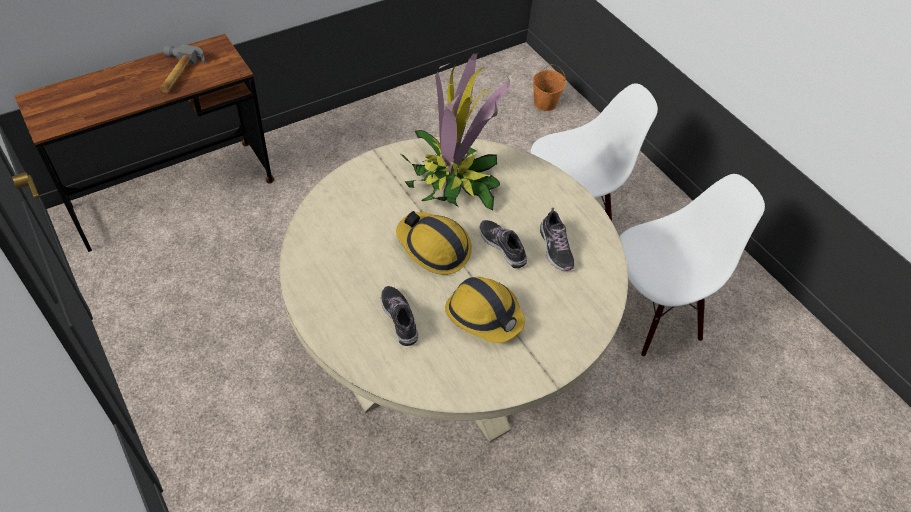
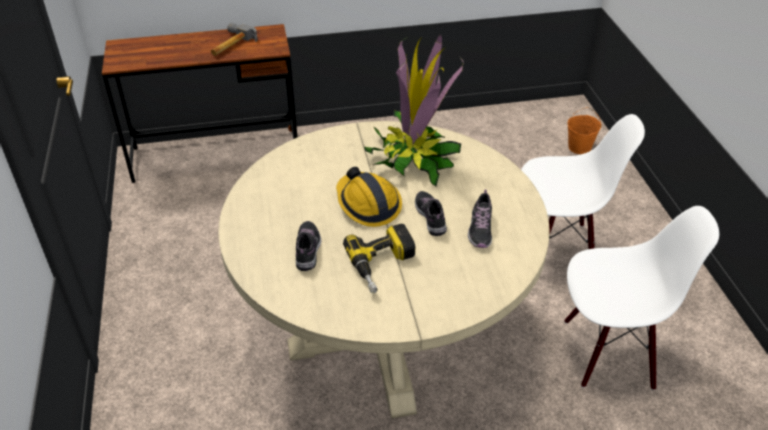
camera: 25 degrees right, 10 degrees down
(484, 315) = (384, 265): hard hat -> power drill

